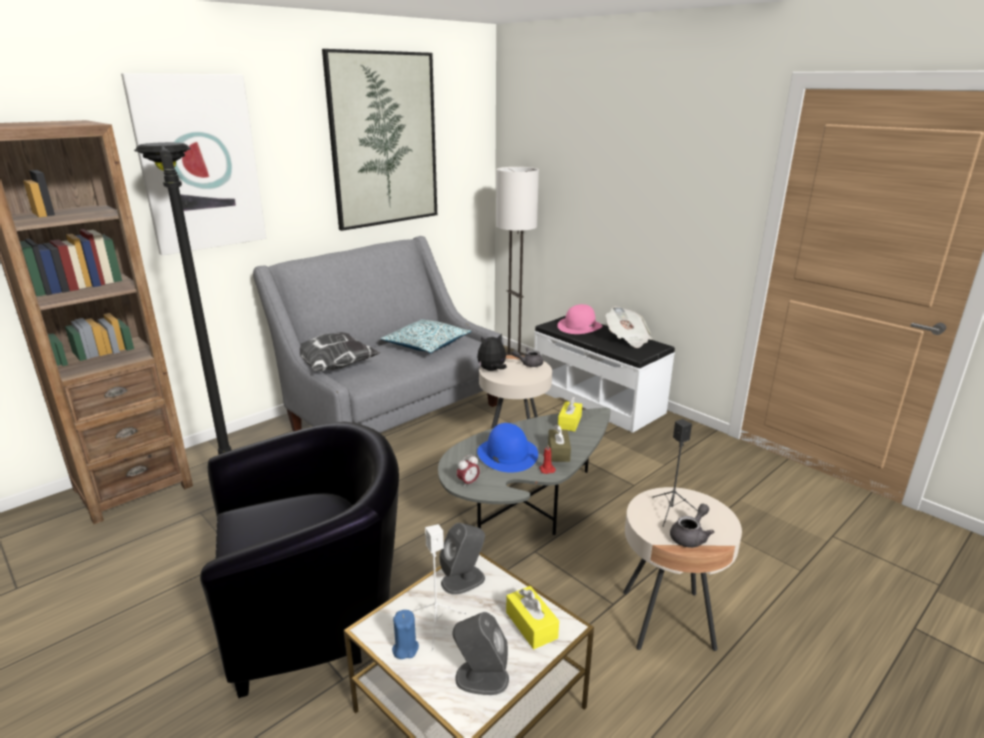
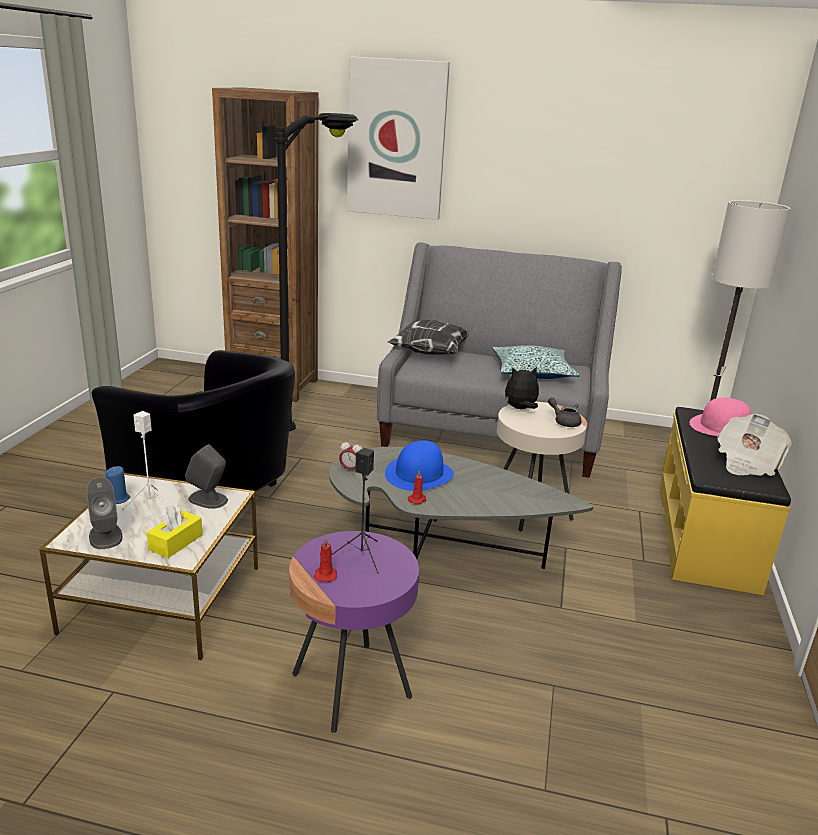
camera: 55 degrees right, 0 degrees up
(384, 140) = (600, 144): picture -> none
(492, 370) = (520, 409): plush toy -> plush toy turned 45 degrees counterclockwise
(558, 452) = (457, 498): brown tissue box -> none
(569, 422) = (524, 490): yellow tissue box -> none
(597, 400) = (707, 535): white bench -> yellow bench
(667, 620) = (351, 686): beige side table -> purple side table
(690, 536) = (325, 575): grey teapot -> red candle

